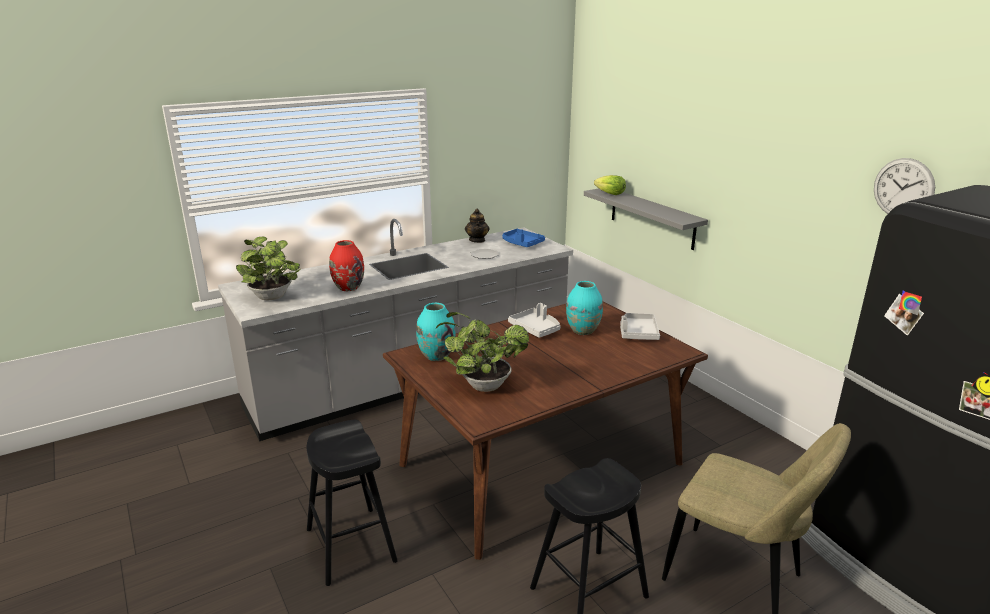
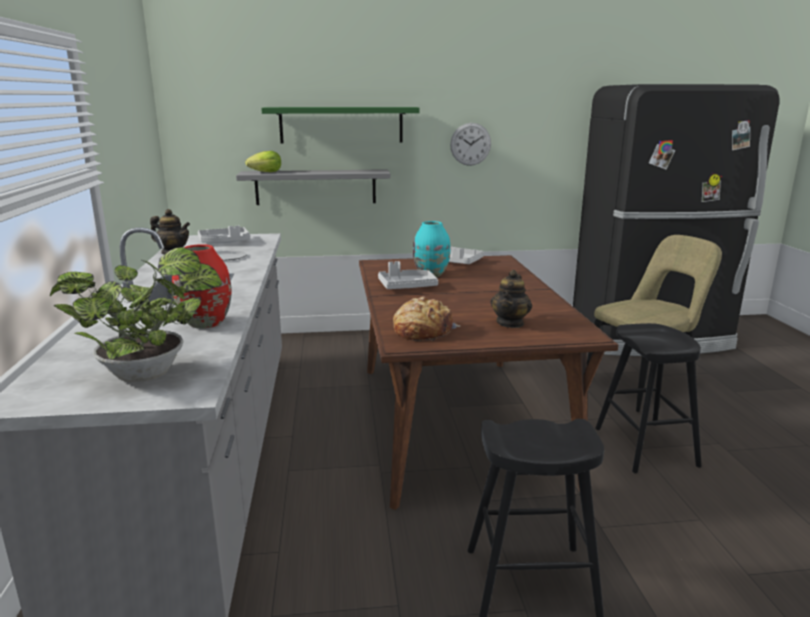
camera: 65 degrees left, 5 degrees down
(436, 355) = (422, 331): turquoise vase -> bread
(482, 385) = (510, 323): potted plant -> teapot
(522, 243) = (225, 242): blue tray -> grey tray
(678, 164) = (341, 125): none -> green shelf
(903, 188) = (553, 100): wall clock -> wall clock (470, 144)

